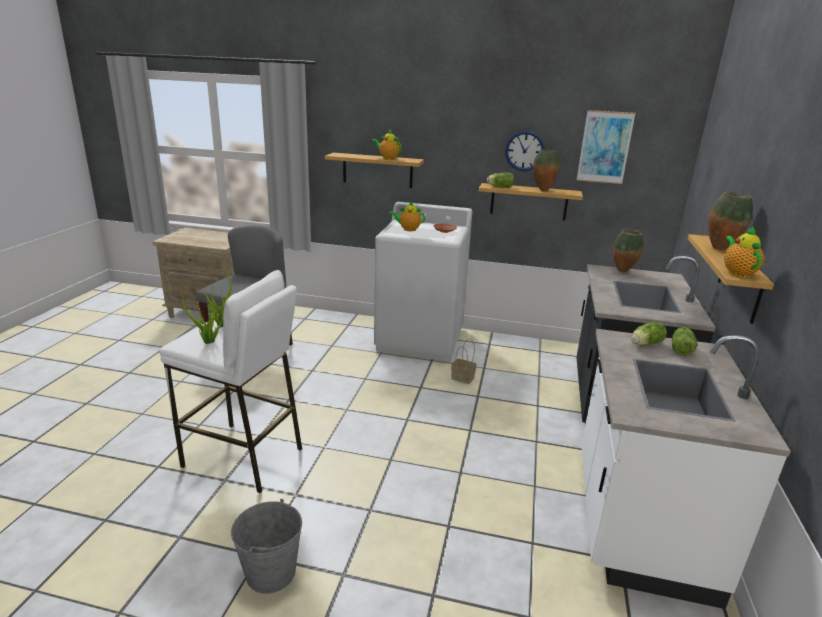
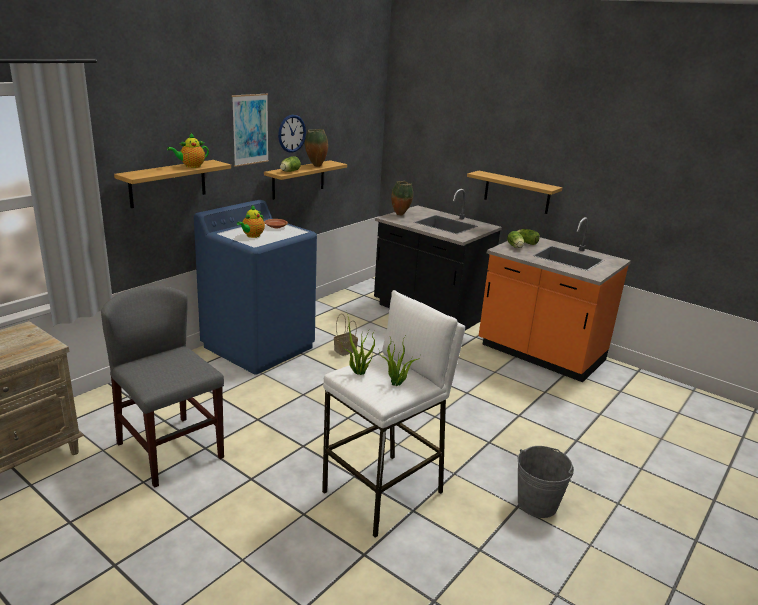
camera: 65 degrees left, 0 degrees up
(420, 339) = (259, 347): white washing machine -> blue washing machine
(604, 147) = (340, 120): picture -> picture (250, 129)
(637, 522) = (540, 354): white counter -> orange counter
(720, 249) = (502, 177): vase -> none
(737, 273) = (544, 187): teapot -> none

